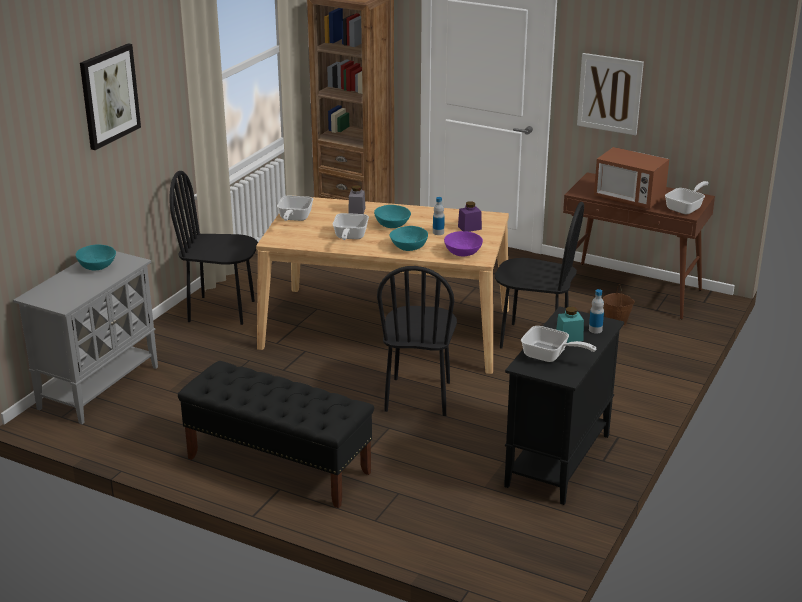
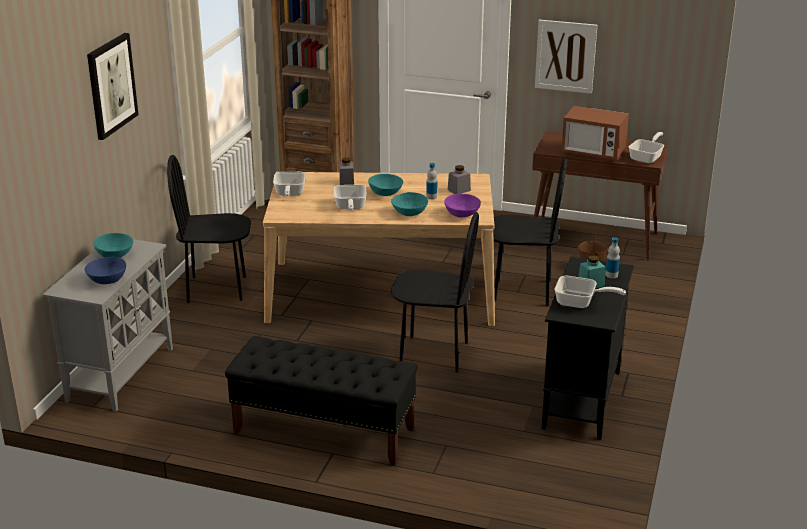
camera: 10 degrees left, 0 degrees up
(80, 291) = (107, 280): none -> blue bowl
(418, 396) = (434, 353): black chair -> black chair turned 75 degrees counterclockwise
(469, 228) = (459, 190): purple jar -> grey jar

